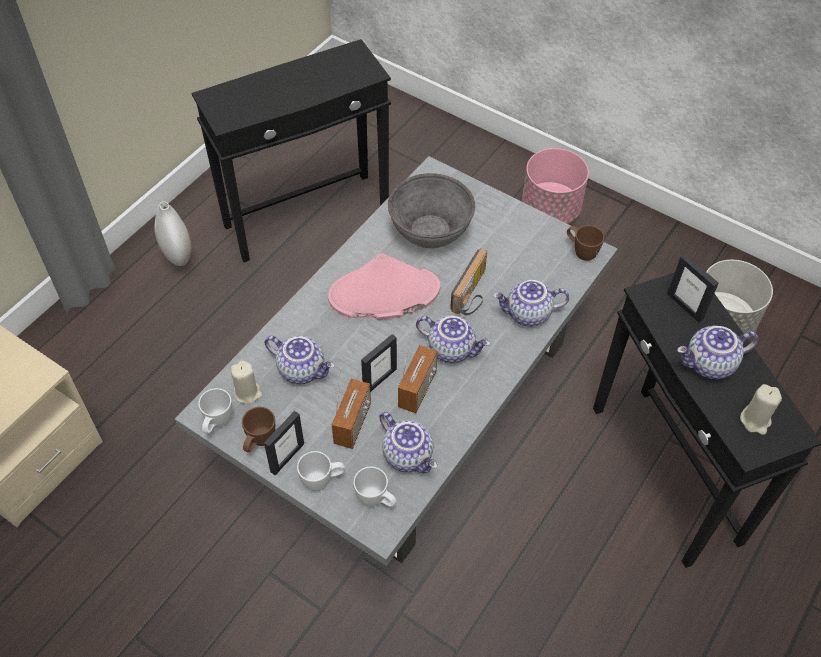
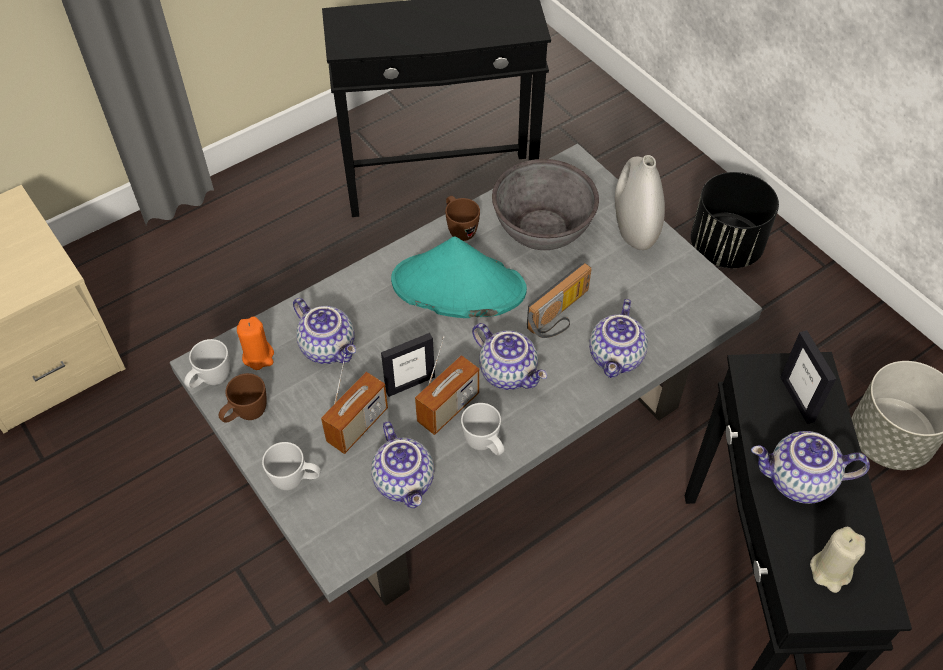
camera: 20 degrees right, 0 degrees up
(177, 253) = (286, 188): white vase -> white vase (634, 230)
(248, 393) = (258, 356): beige candle -> orange candle
(287, 457) = (268, 441): picture frame -> none
(376, 500) = (346, 522): white mug -> white mug (485, 445)
(383, 293) = (457, 286): pink hat -> turquoise hat
(528, 315) = (617, 357): teapot -> teapot turned 90 degrees counterclockwise
(550, 210) = (725, 247): pink planter -> black planter
(581, 251) = (714, 300): brown mug -> brown mug (459, 229)

